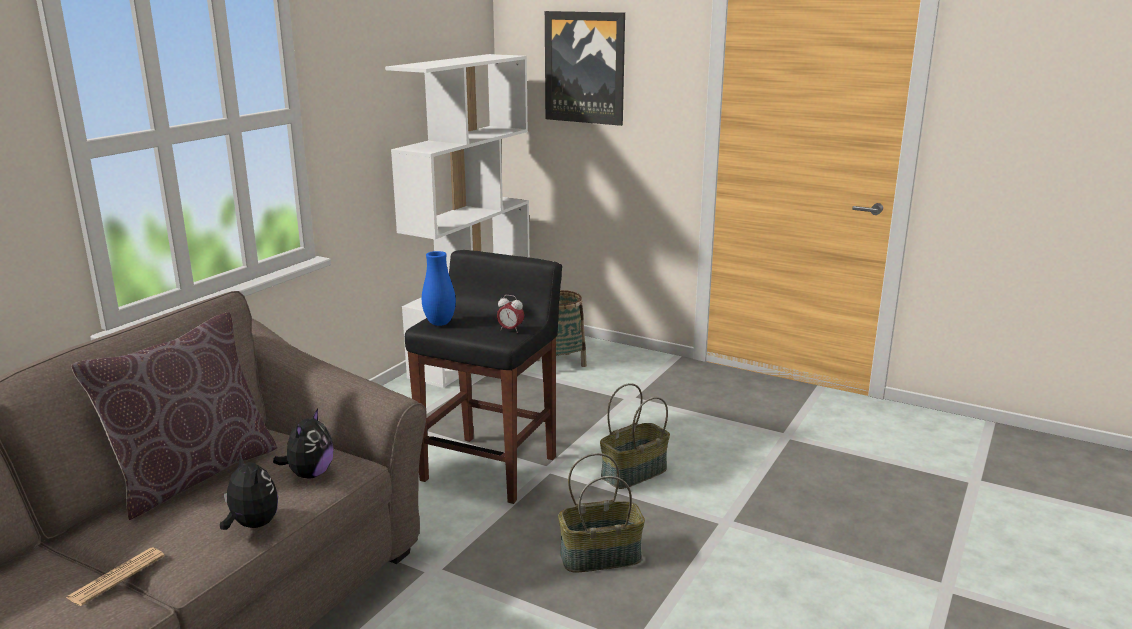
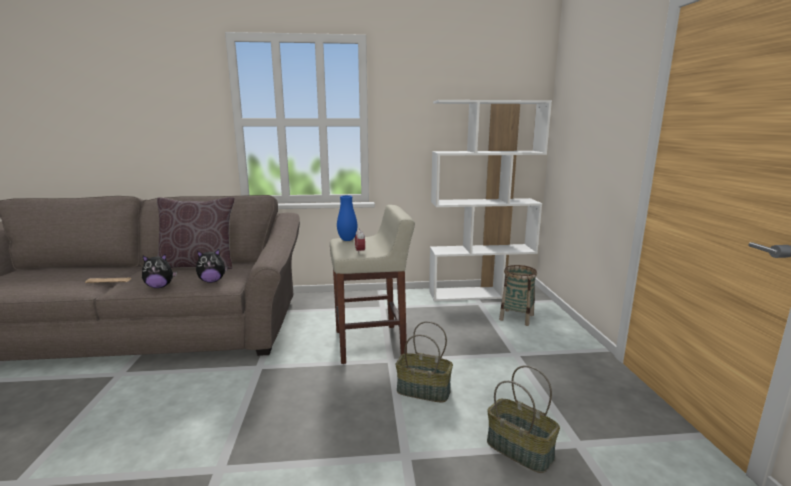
camera: 55 degrees right, 5 degrees down
(252, 525) = (160, 286): plush toy -> plush toy turned 60 degrees clockwise
(491, 468) = (371, 343): black stool -> beige stool
(585, 67) = (587, 107): picture -> none
(601, 556) = (313, 415): basket -> basket (520, 449)

